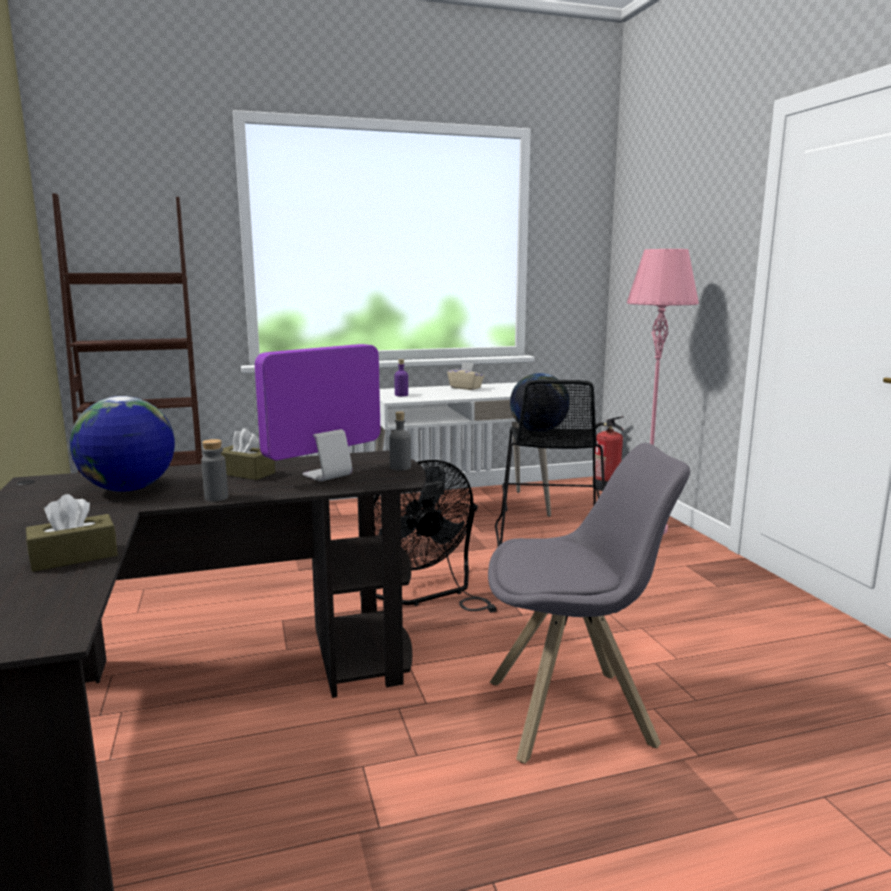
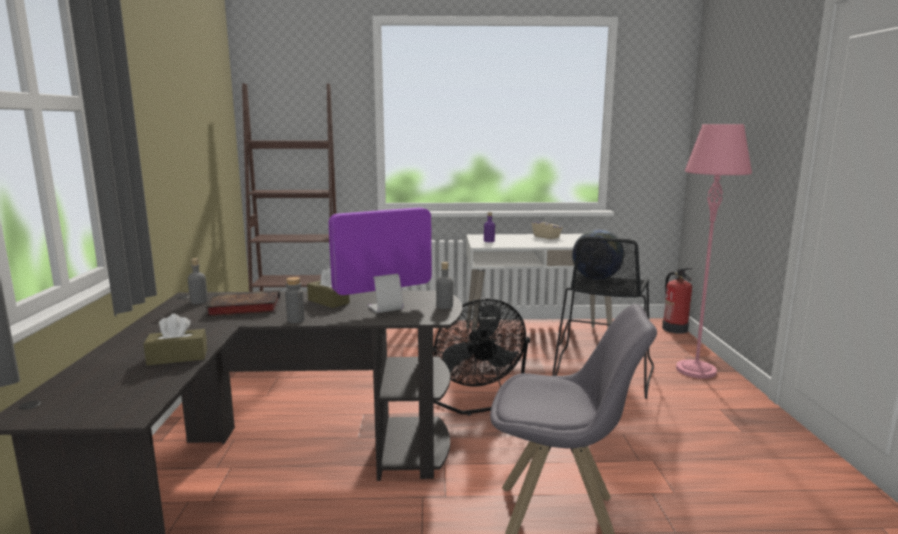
camera: 15 degrees right, 0 degrees up
(55, 486) = (199, 301): none -> grey bottle
(128, 489) = (242, 308): globe -> book

